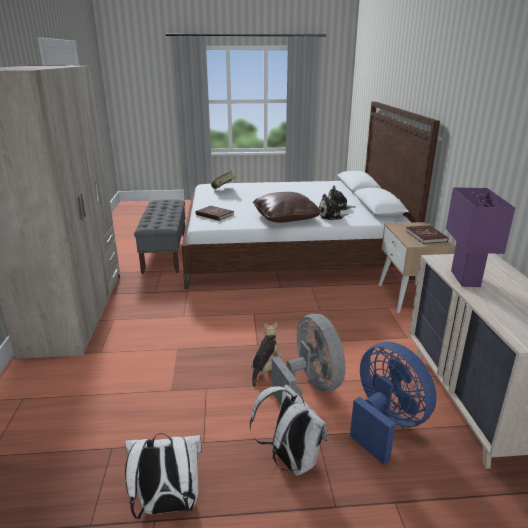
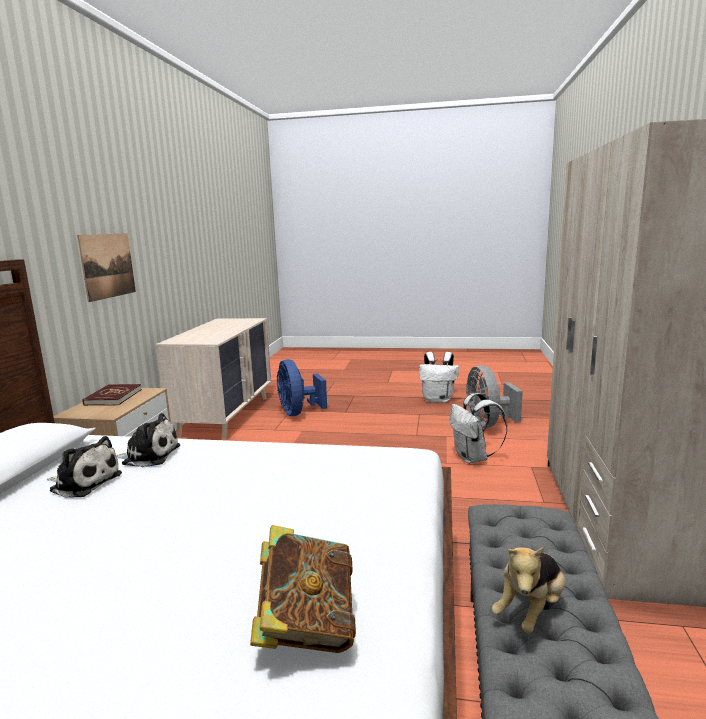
camera: 165 degrees left, 10 degrees down
(214, 215) = (380, 478): red book -> none
(265, 368) = (362, 442): plush toy -> plush toy (531, 610)
(285, 218) = (239, 457): brown pillow -> none
(290, 460) = (368, 406): white backpack -> white backpack (473, 458)
(310, 387) = (333, 429): grey fan -> grey fan (488, 424)
(465, 279) = (223, 333): purple table lamp -> none
(488, 149) = (108, 265): none -> picture

